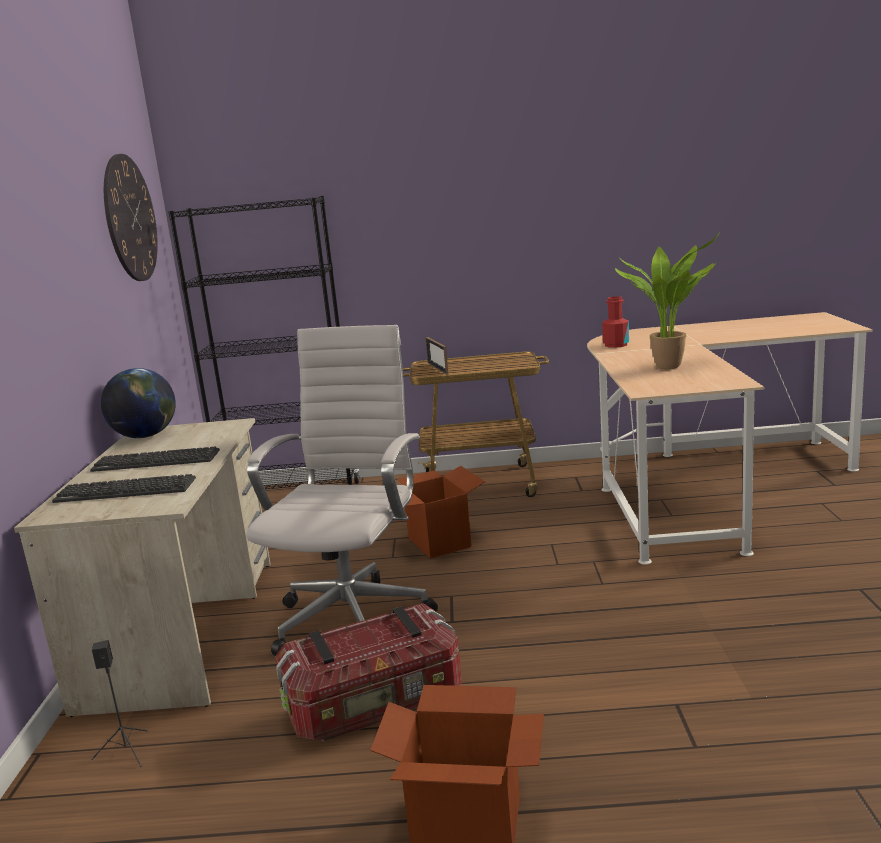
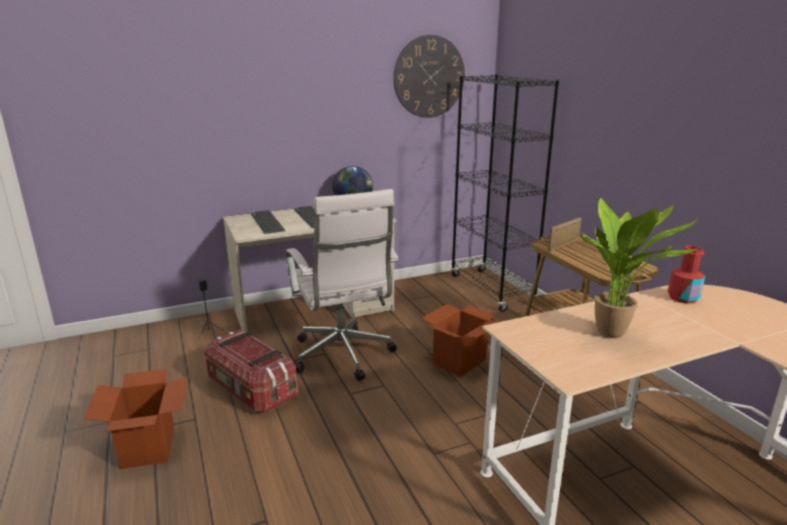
camera: 65 degrees right, 5 degrees up
(354, 617) = (343, 356): white office chair -> white office chair turned 75 degrees clockwise

